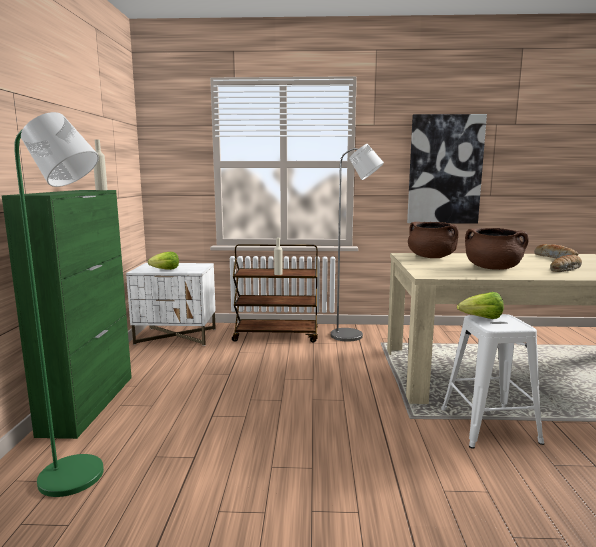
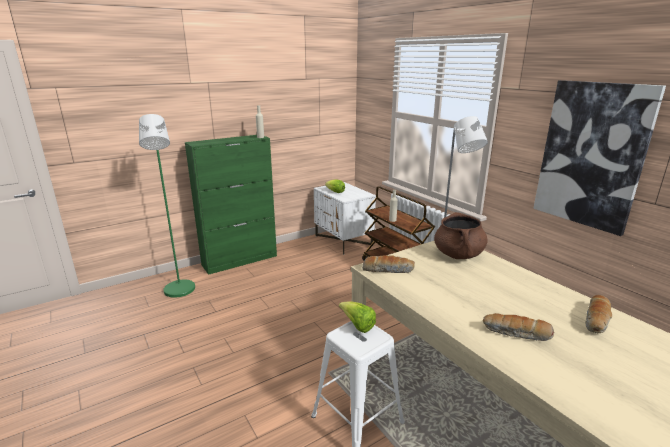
camera: 55 degrees right, 10 degrees up
(436, 272) = (388, 269): none -> bread
(493, 268) = (451, 291): brown cooking pot -> none

